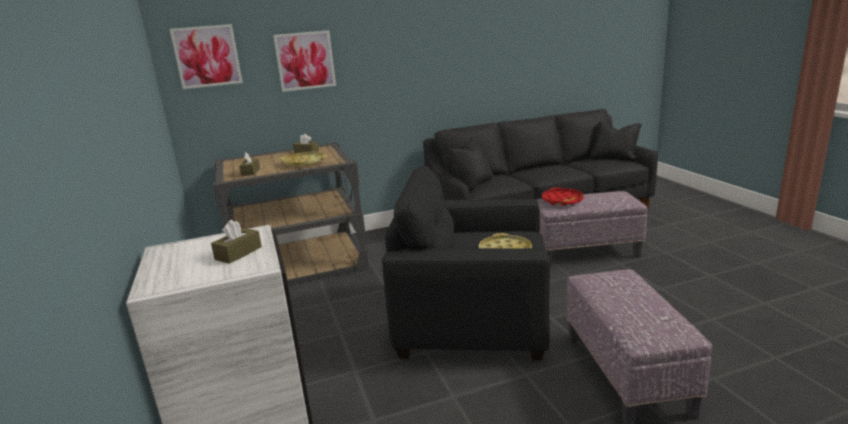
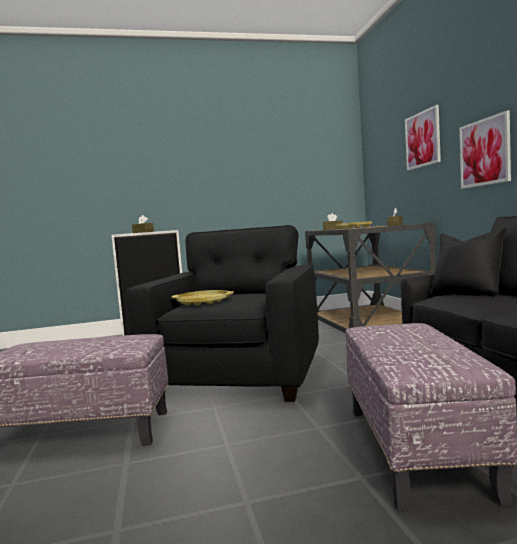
camera: 95 degrees right, 15 degrees down
(207, 56) = (378, 145): picture -> picture (484, 152)
(562, 200) = (403, 329): red tray -> none

